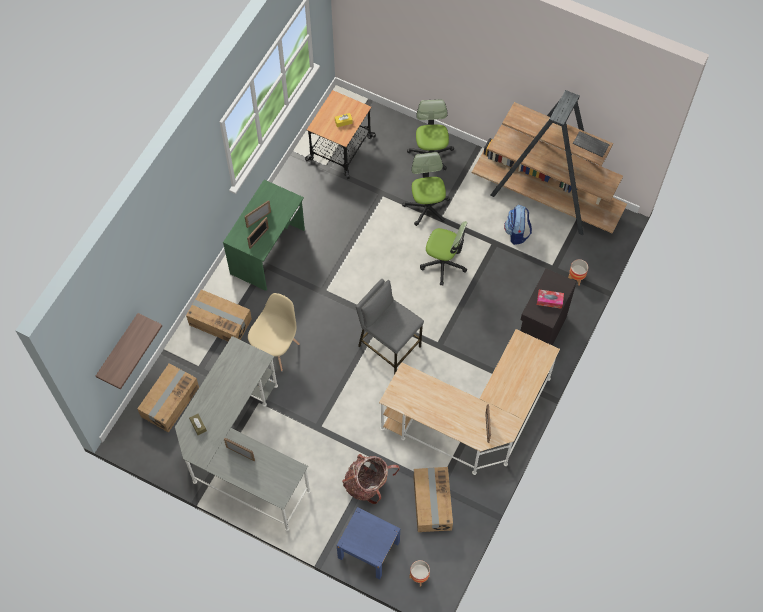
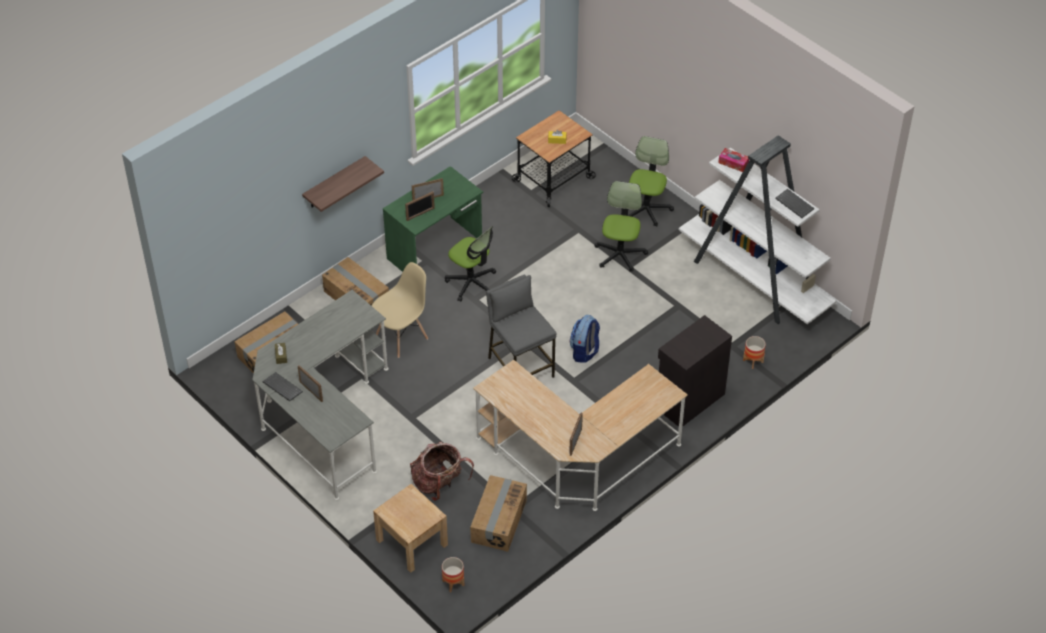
camera: 20 degrees right, 15 degrees down
(118, 348) = (231, 258): shelf -> shelf (334, 183)
(212, 458) = (281, 387): none -> keyboard
(368, 549) = (412, 542): blue nightstand -> beige nightstand
(443, 263) = (614, 309): office chair -> office chair (472, 283)
(517, 233) = (706, 303): backpack -> backpack (584, 352)
(547, 199) = (754, 281): brown bookcase -> white bookcase
(549, 301) = (694, 345): tissue box -> tissue box (733, 163)

